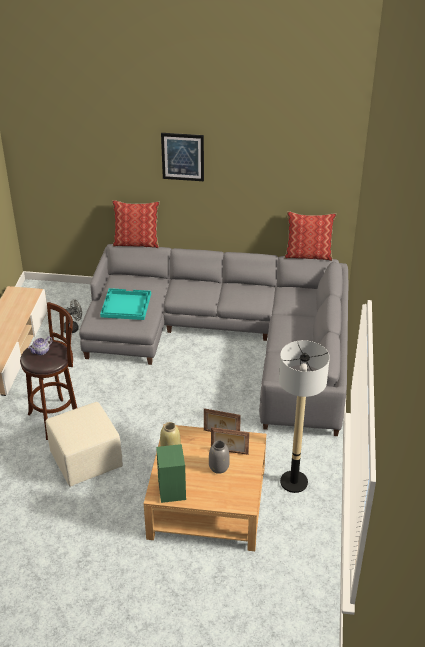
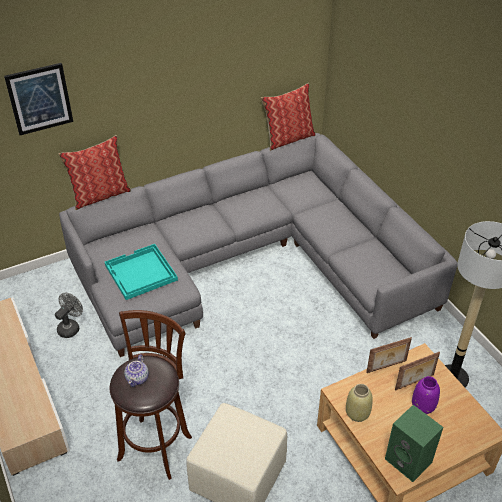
camera: 35 degrees left, 5 degrees up
(183, 156) = (138, 69): picture -> picture (39, 99)
(219, 467) = (423, 406): grey vase -> purple vase

